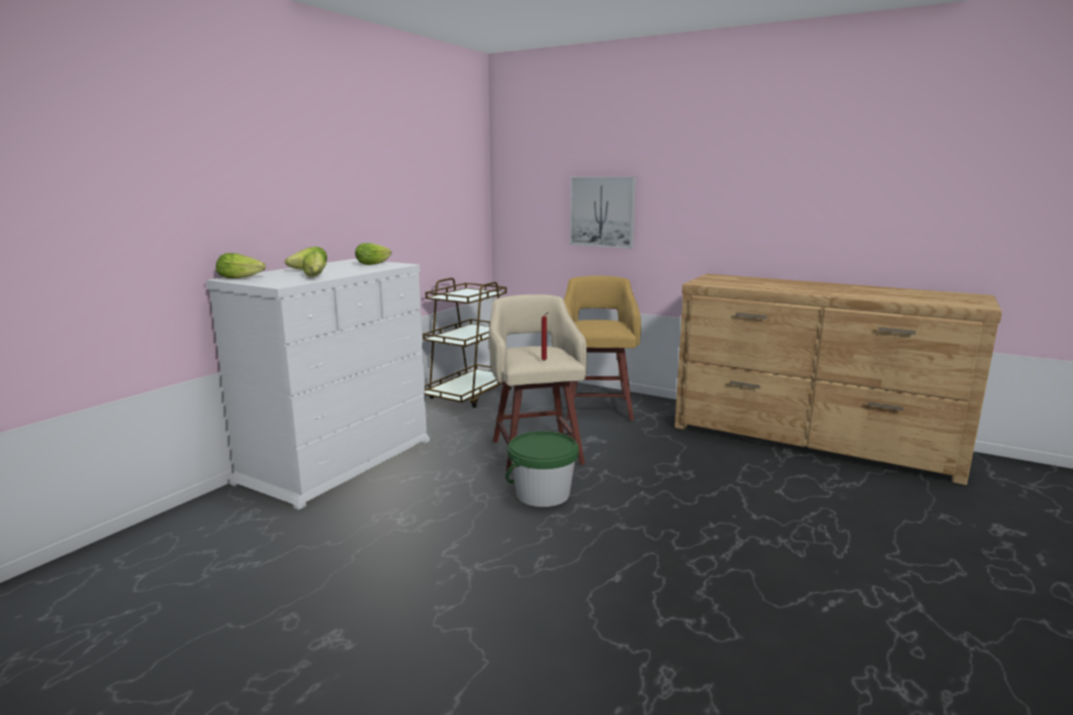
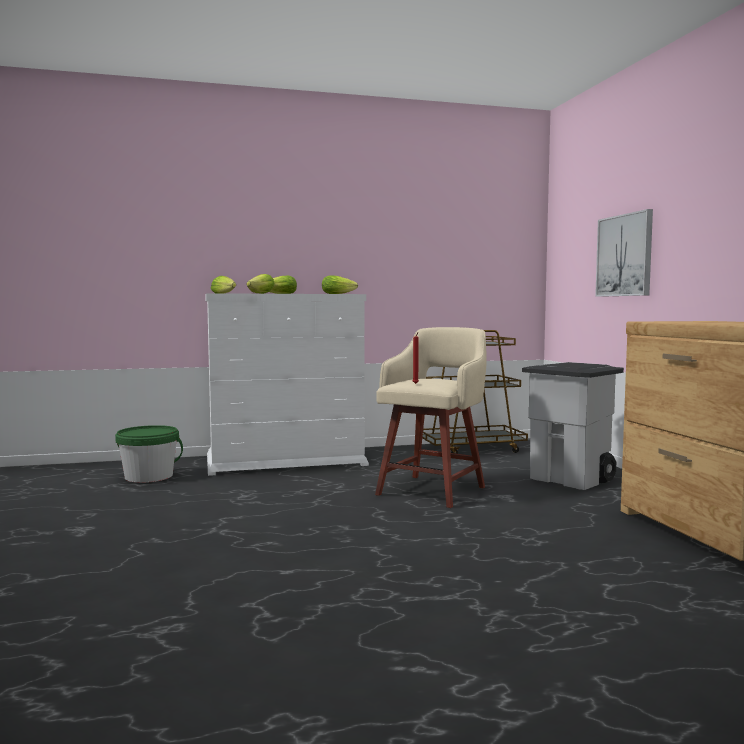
camera: 45 degrees right, 10 degrees down
(542, 494) = (366, 513): green bucket -> green bucket (149, 476)
(598, 407) = (572, 480): yellow stool -> grey trash can

